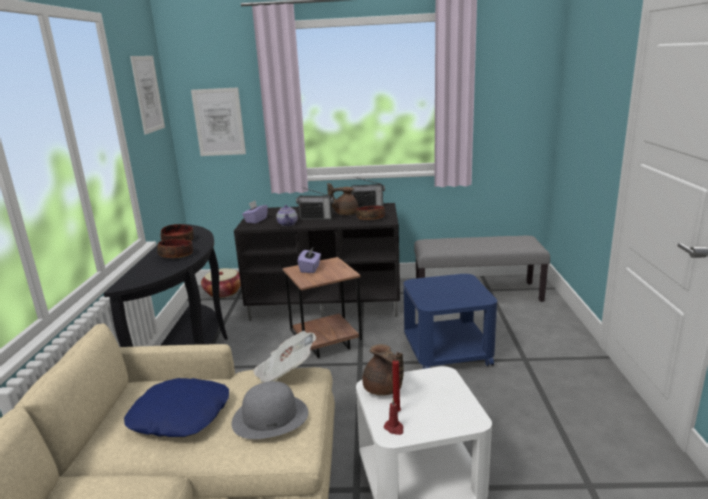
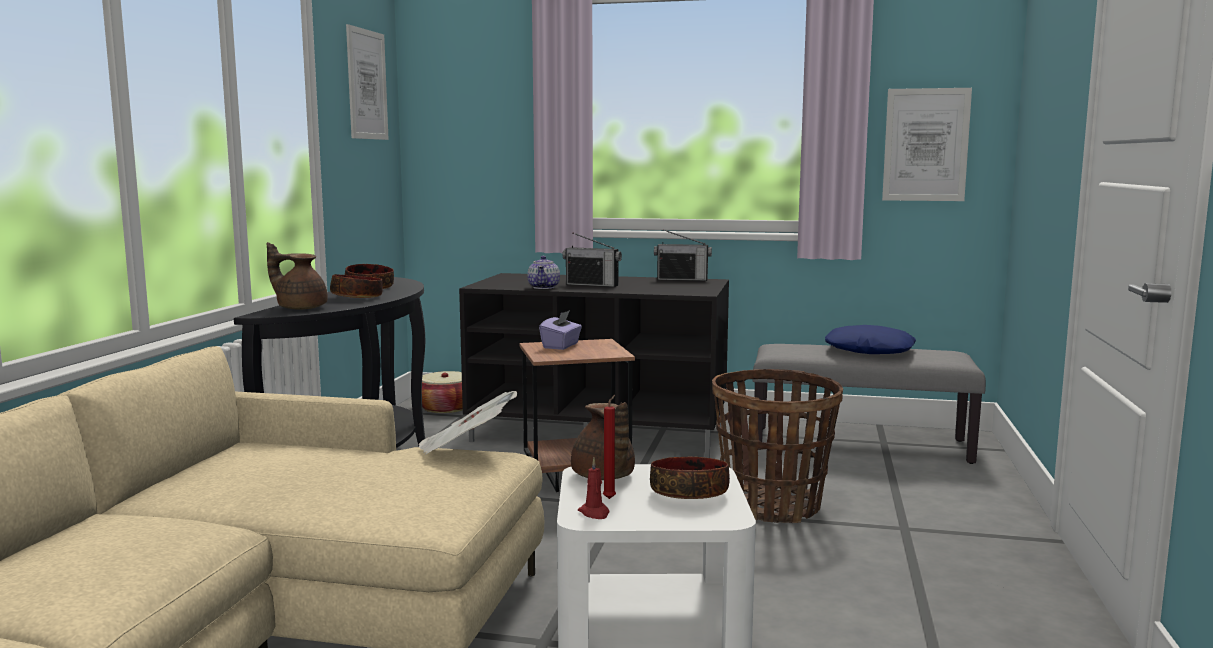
camera: 10 degrees right, 10 degrees down
(180, 415) = (290, 472): blue pillow -> blue pillow (869, 350)
(219, 122) = (469, 139): picture -> picture (926, 145)
(256, 220) = (499, 282): purple tissue box -> none
(270, 416) = (415, 484): grey hat -> none
(345, 213) = (641, 283): brown teapot -> brown teapot (300, 308)
(371, 218) = (677, 289): bowl -> bowl (690, 494)
(447, 351) = (772, 505): blue side table -> basket

